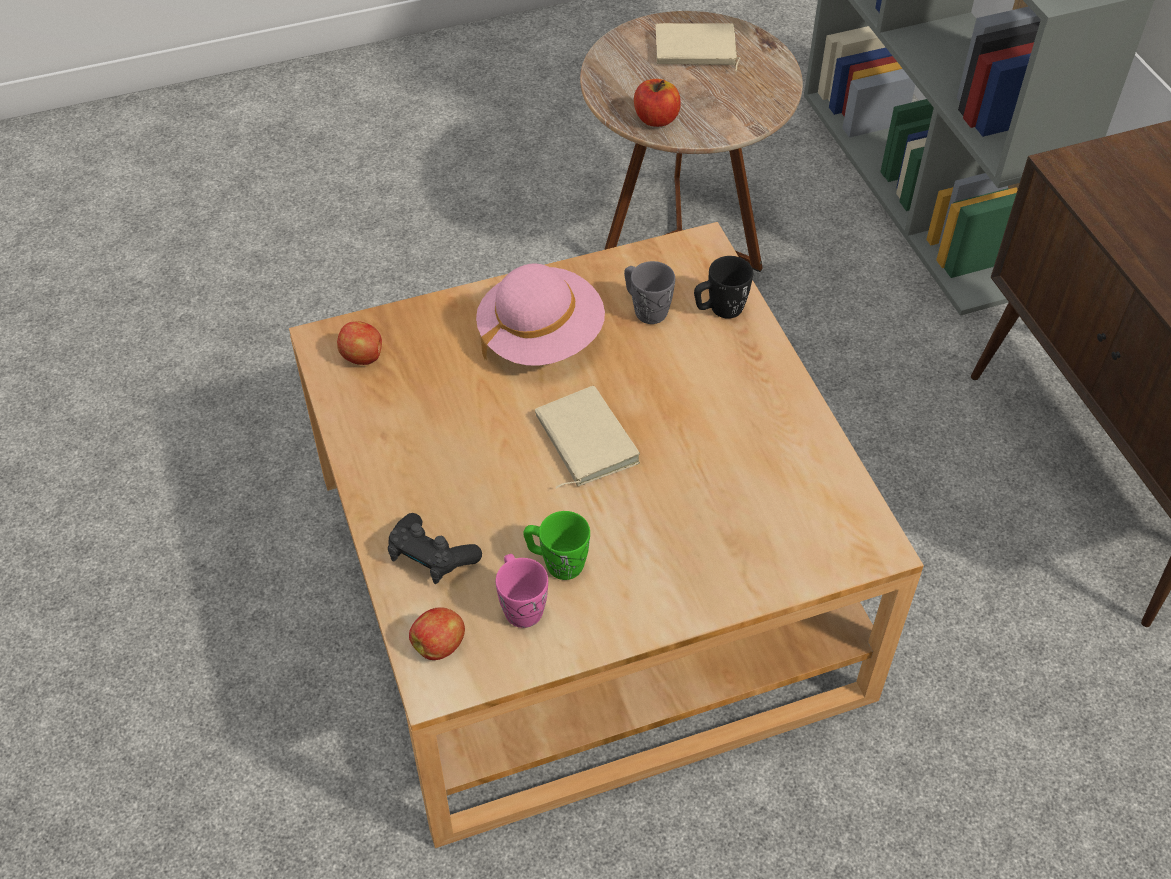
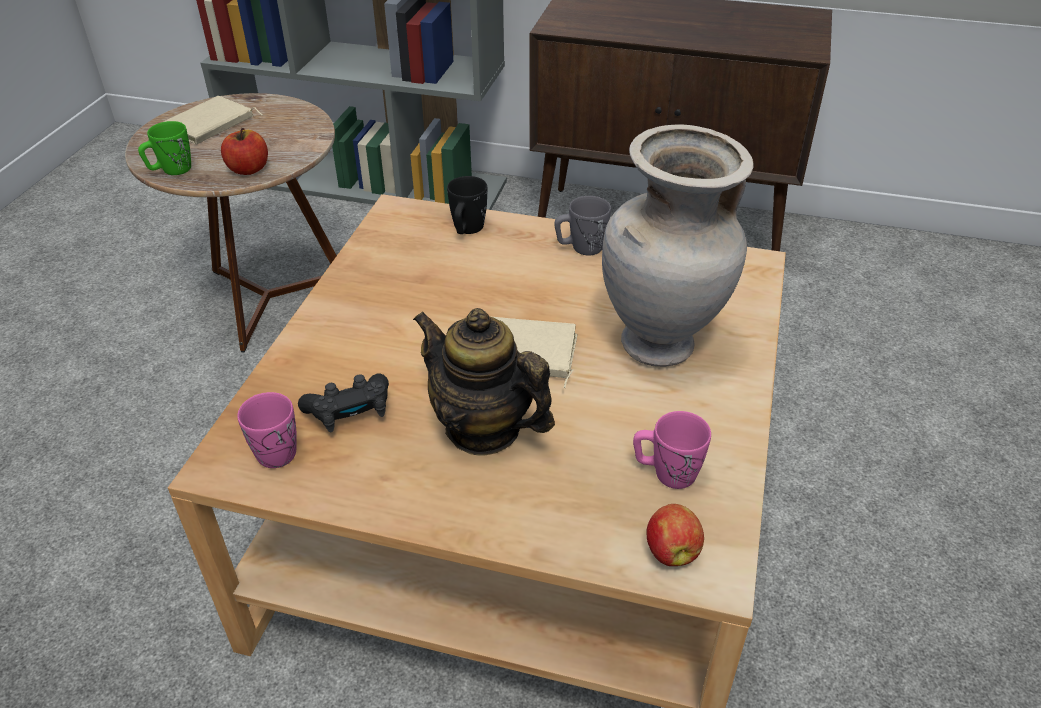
camera: 55 degrees left, 10 degrees down
(363, 357) = (274, 448): apple -> pink mug
(431, 557) = (563, 509): black game controller -> black game controller (350, 413)
(477, 464) = (483, 428): none -> teapot
(541, 337) = (386, 327): pink hat -> none
(556, 562) = (637, 428): green mug -> green mug (171, 170)
(645, 309) = (424, 262): grey mug -> grey mug (580, 248)
(675, 530) = (660, 347): none -> beige vase

